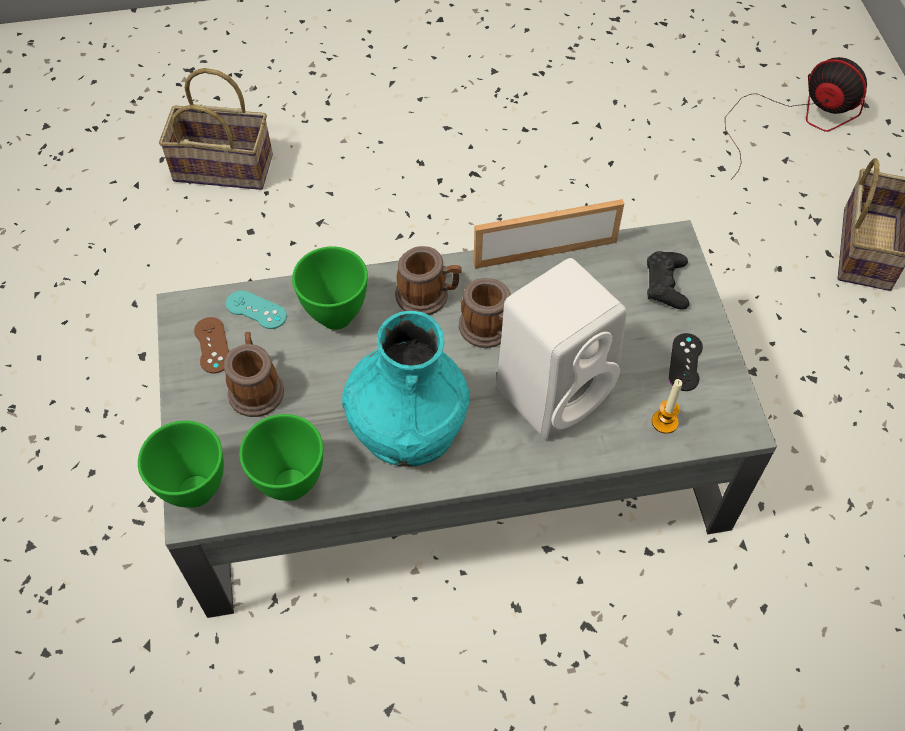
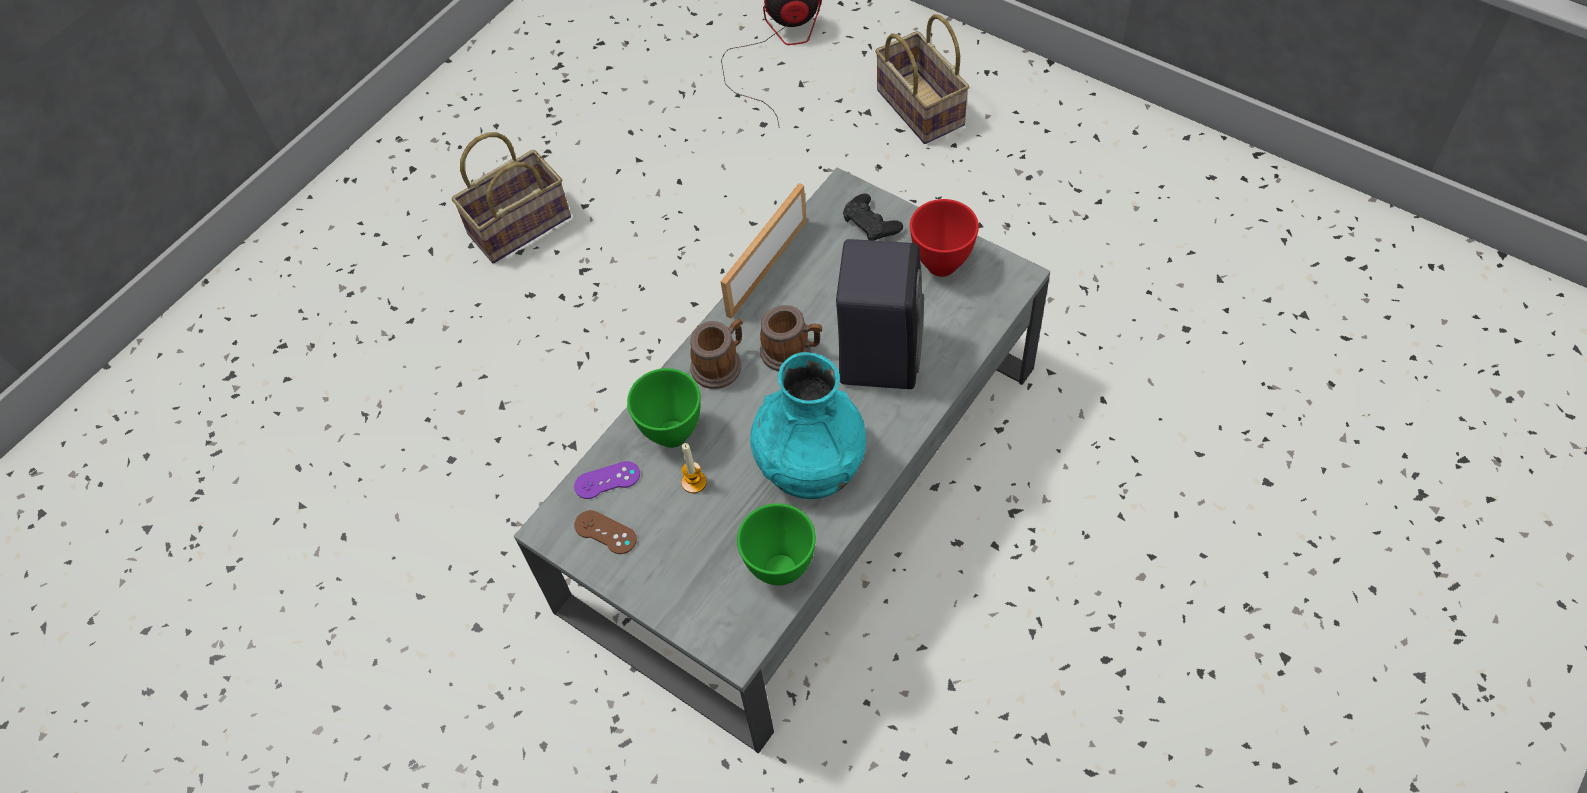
camera: 40 degrees left, 0 degrees up
(197, 490) = (720, 633): green bowl -> none
(226, 166) = (366, 427): basket -> basket (520, 223)
(255, 387) = (675, 531): mug -> none
(256, 310) = (607, 480): turquoise game controller -> purple game controller
(555, 388) = (879, 352): white speaker -> black speaker
(664, 422) = (970, 313): candle -> candle (694, 482)
(685, 362) = (940, 264): black game controller -> red bowl

